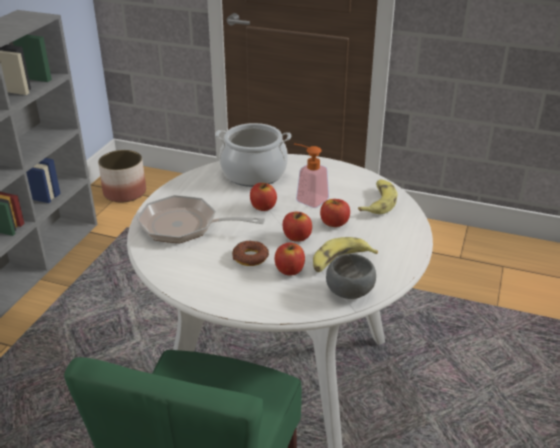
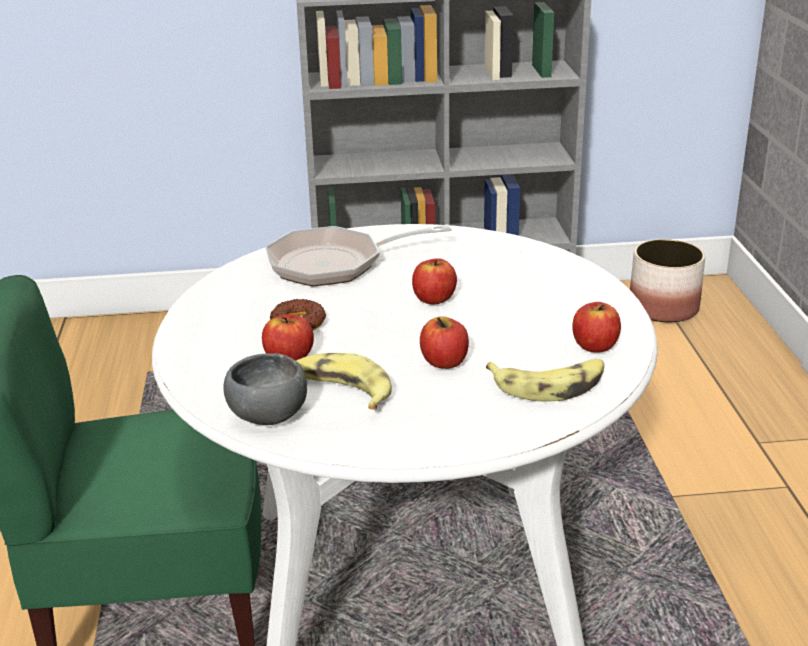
camera: 65 degrees right, 5 degrees down
(185, 226) = (335, 264): frying pan -> frying pan turned 90 degrees counterclockwise
(254, 173) = (521, 268): cooking pot -> none
(296, 237) = (377, 342): apple -> apple (595, 346)
(307, 198) = (494, 324): soap dispenser -> none

